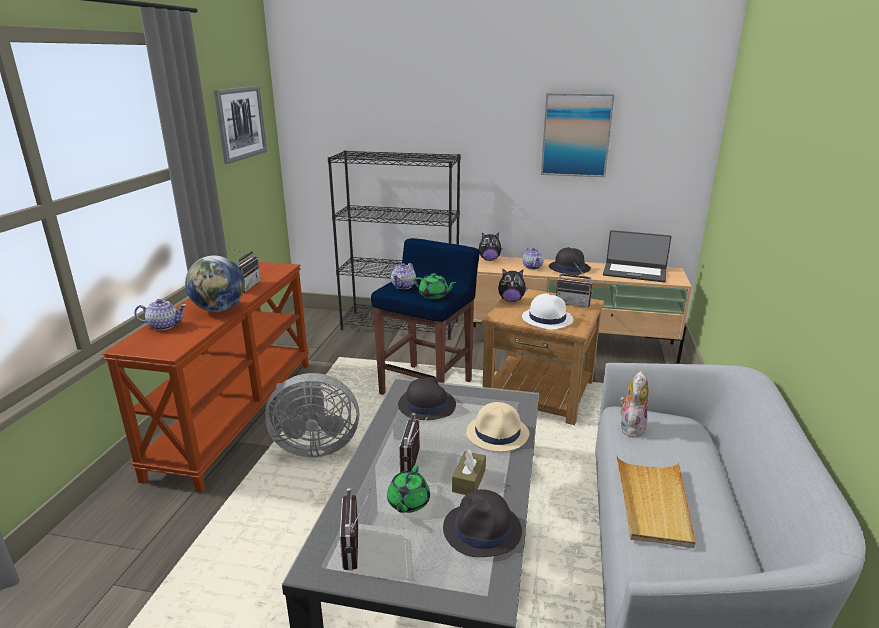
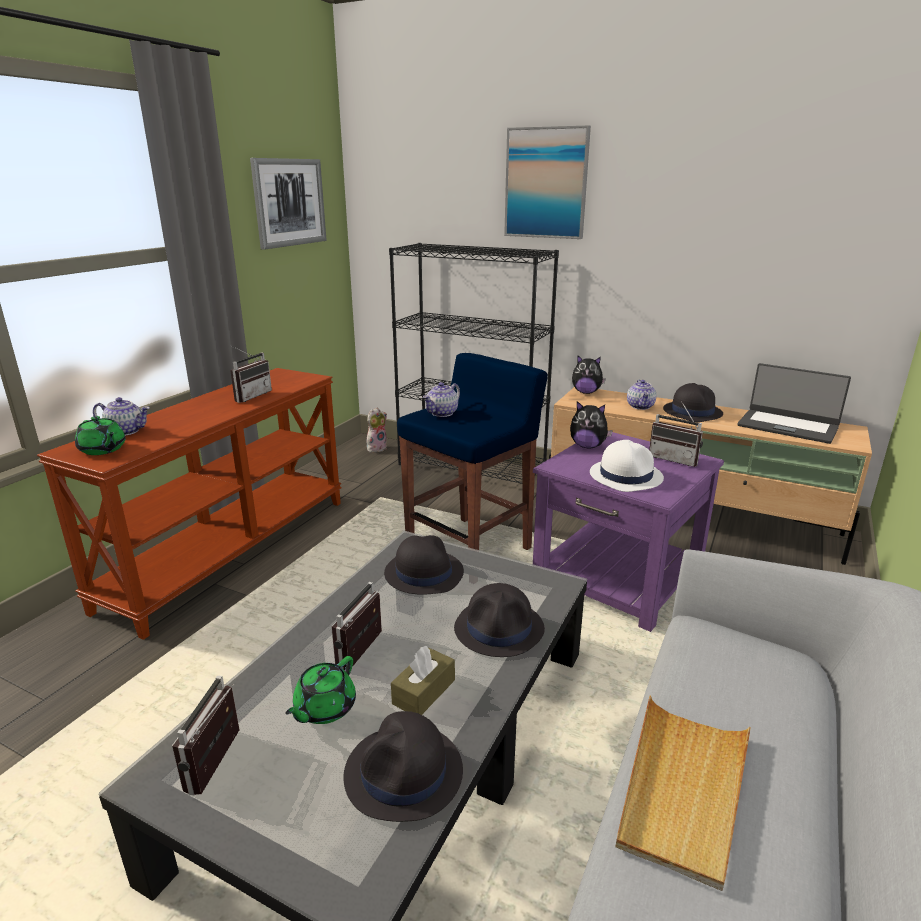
camera: 15 degrees right, 0 degrees up
(219, 309) = (201, 419): globe -> none
(314, 446) = (297, 604): grey fan -> none
(434, 295) = (473, 428): green teapot -> green teapot (103, 450)
(498, 433) = (500, 629): beige hat -> black hat
(539, 392) = (617, 577): brown side table -> purple side table
(576, 135) = (718, 226): picture -> picture (546, 183)
(630, 427) = (699, 653): plush toy -> plush toy (376, 448)

